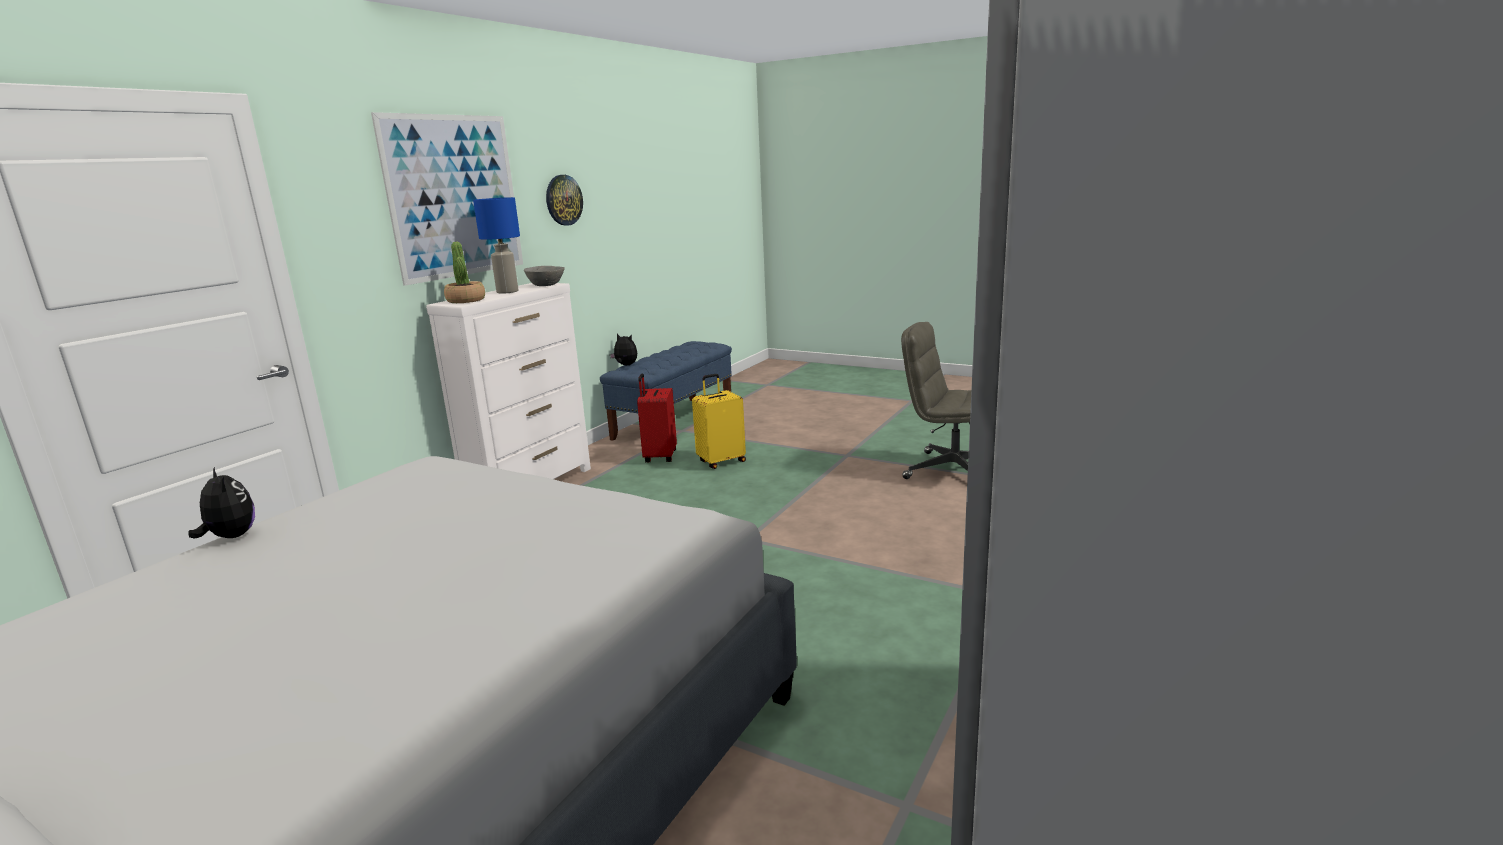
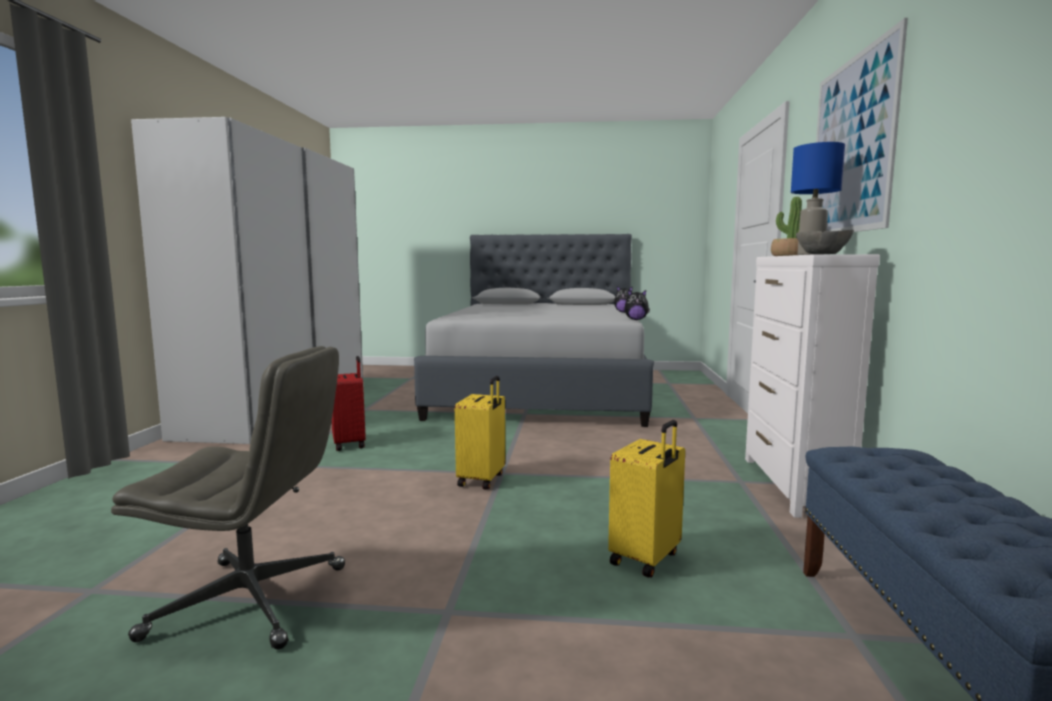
camera: 155 degrees right, 10 degrees down
(563, 200) = (963, 117): wall clock -> none
(625, 365) = (954, 470): plush toy -> plush toy (636, 320)
(659, 457) = (751, 552): red suitcase -> red suitcase (350, 444)
(772, 533) = (482, 480): none -> yellow suitcase

